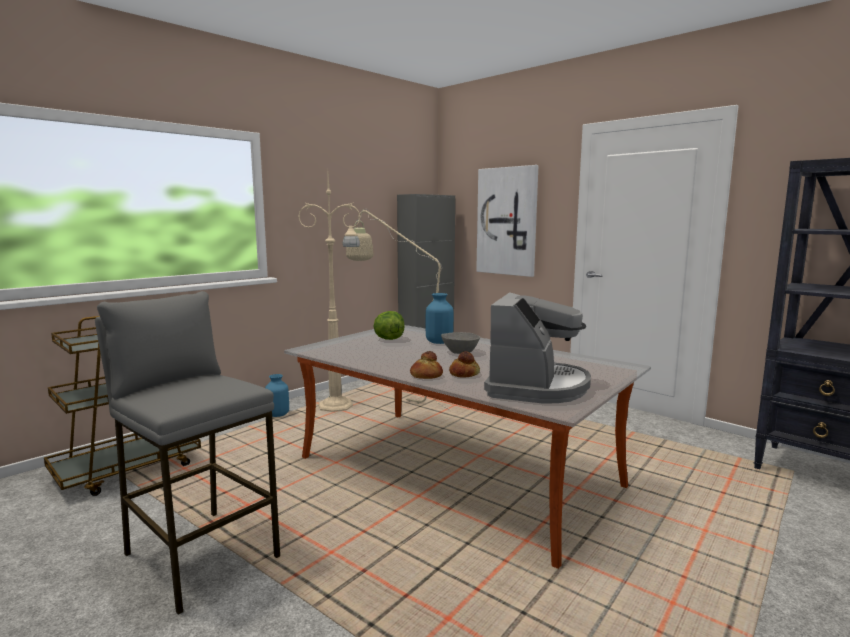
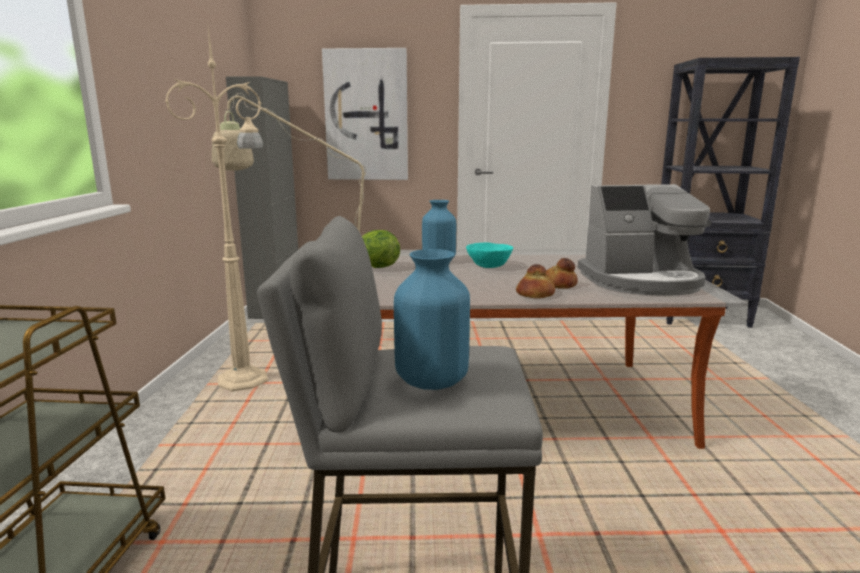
camera: 40 degrees left, 5 degrees up
(277, 414) = (176, 416): blue vase -> blue vase (431, 381)
(461, 352) = (489, 266): grey bowl -> turquoise bowl
(536, 387) = (641, 281): coffee machine -> coffee machine turned 105 degrees clockwise

